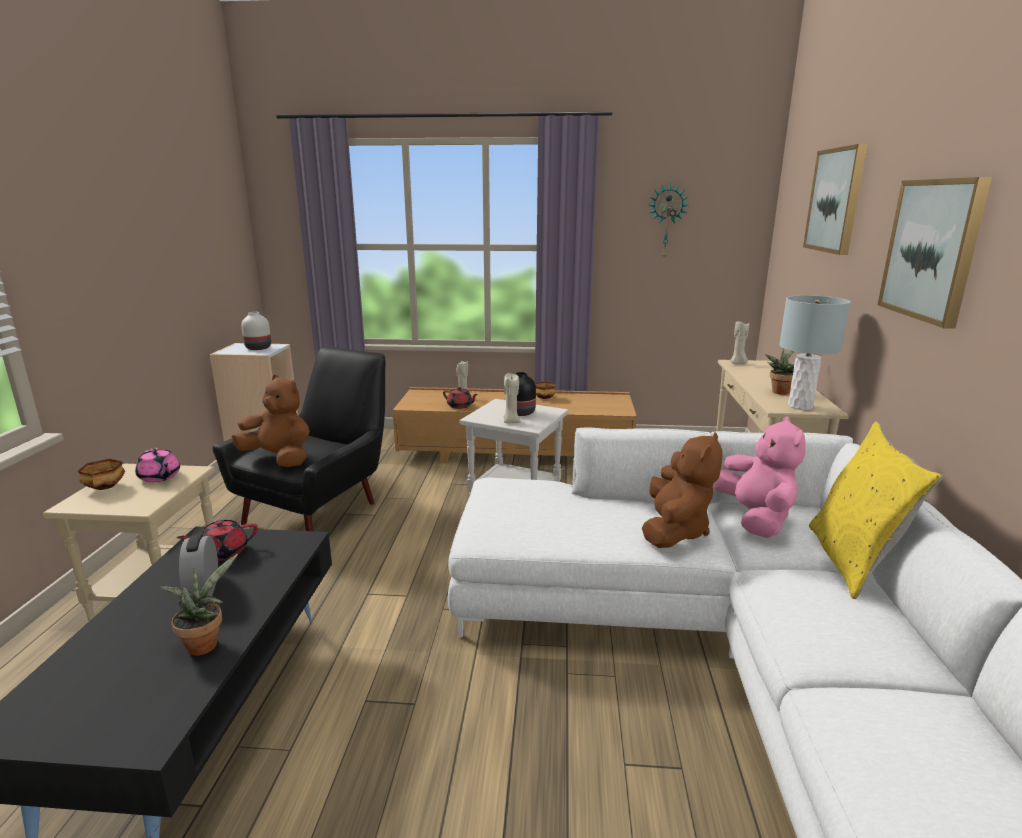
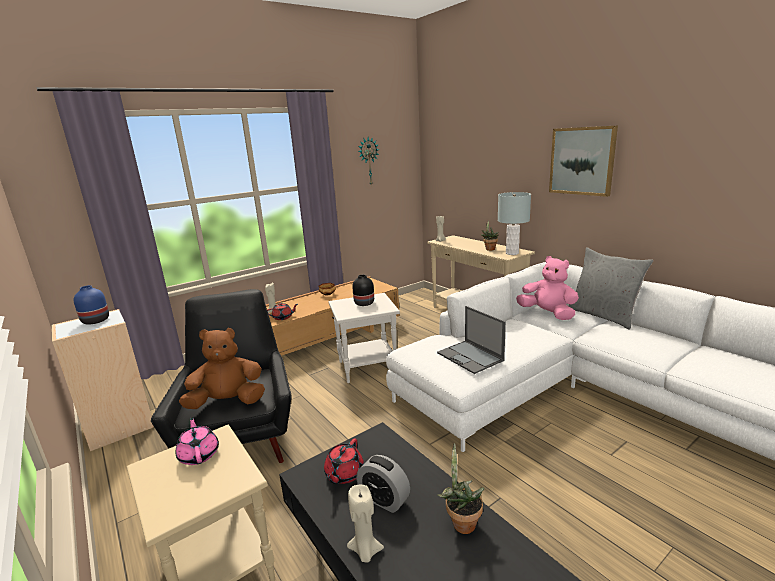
camera: 40 degrees left, 0 degrees up
(105, 487) = (163, 489): bowl -> none
(159, 477) = (199, 454): pink teapot -> pink teapot turned 120 degrees counterclockwise
(258, 348) = (95, 321): white vase -> blue vase
(511, 422) = (370, 310): beige candle -> beige candle (365, 551)
(533, 519) = (470, 357): none -> laptop
(674, 531) = (529, 333): brown plush toy -> none
(835, 200) = (487, 141): picture -> none
(853, 561) = (603, 316): yellow pillow -> grey pillow

